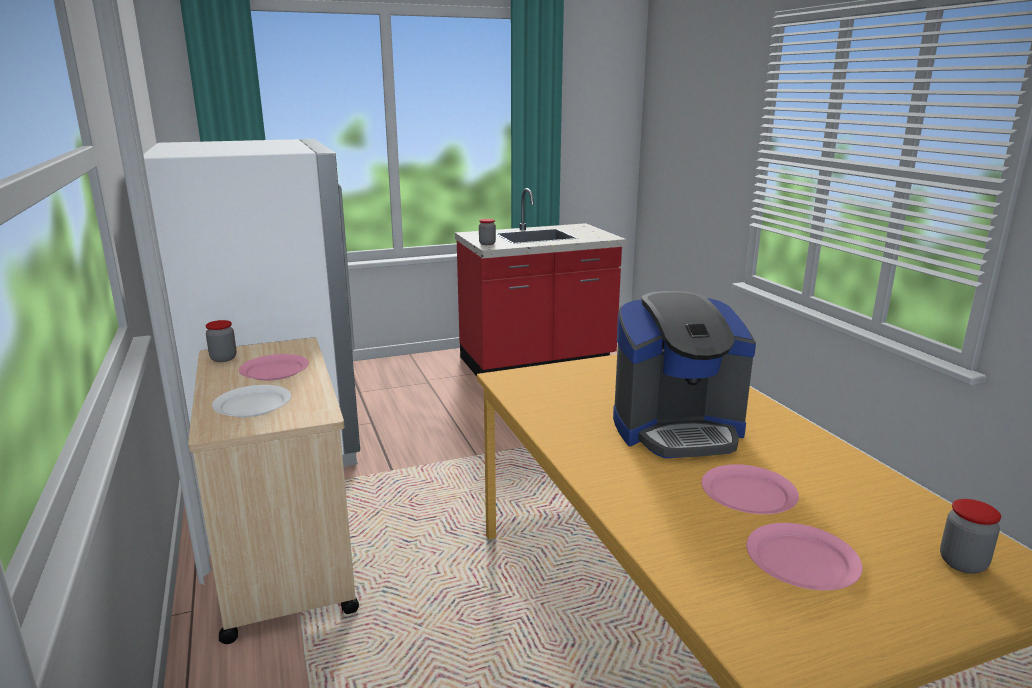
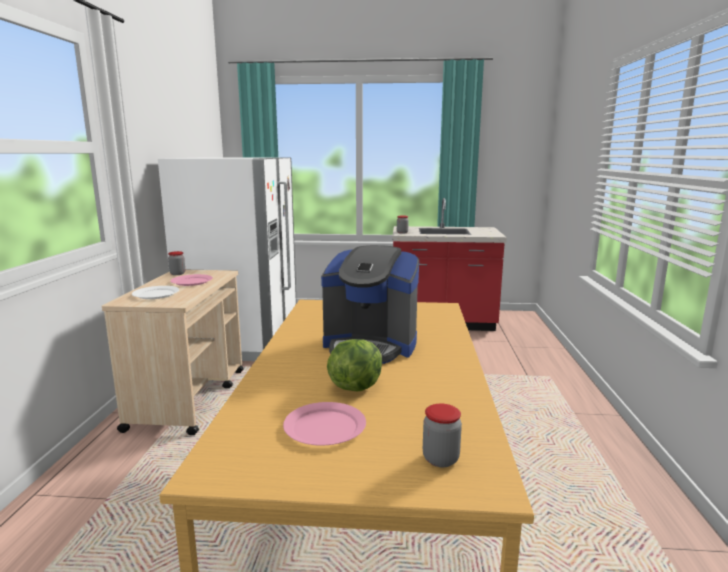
camera: 25 degrees right, 5 degrees down
(748, 494) = (355, 386): pink plate -> lettuce

